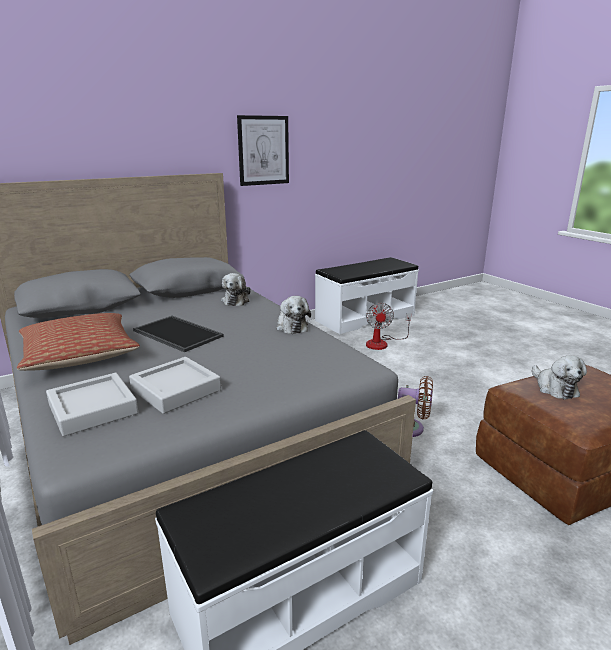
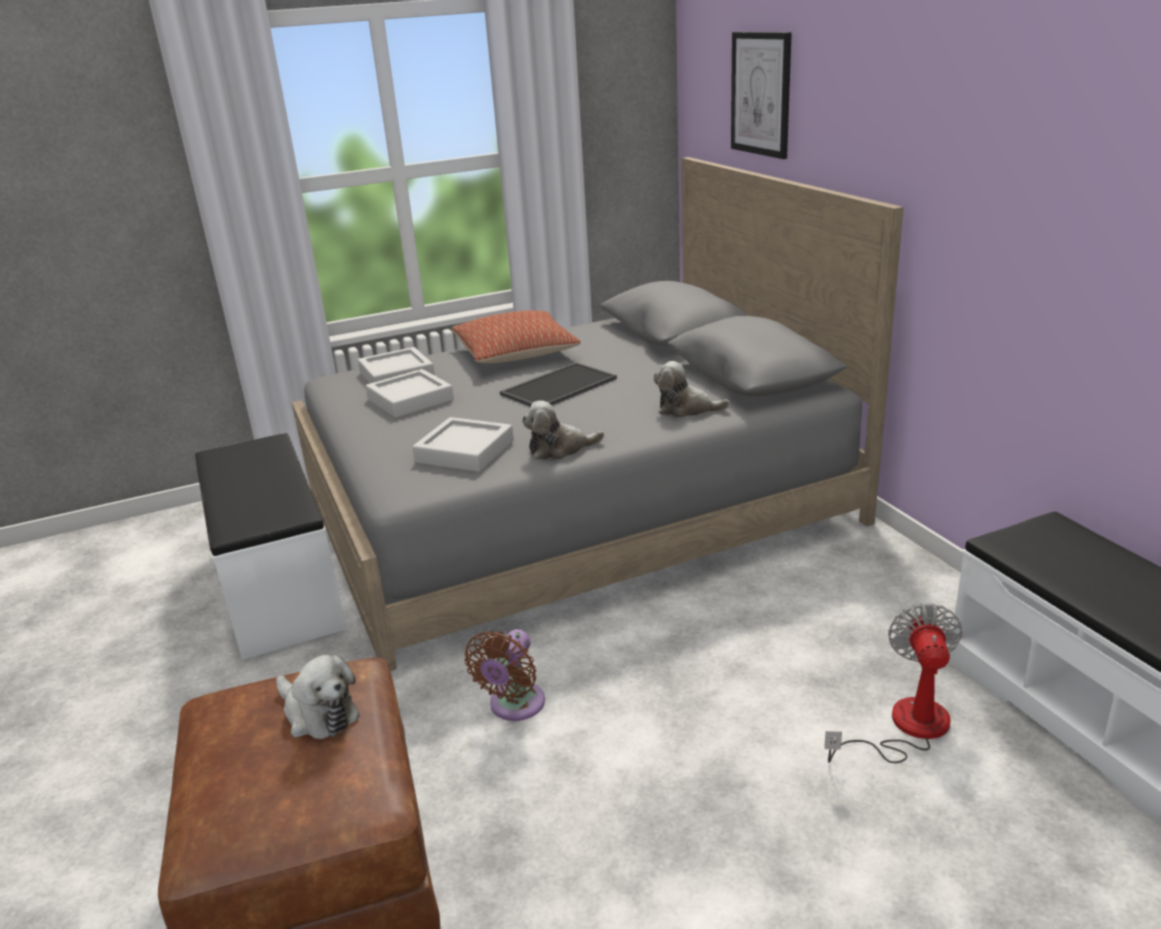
camera: 100 degrees right, 5 degrees up
(263, 150) = (998, 178): picture -> picture (761, 94)
(295, 353) = (465, 451): none -> grey tray
(382, 343) = (905, 728): fan -> fan turned 90 degrees clockwise
(554, 388) = (318, 713): plush toy -> plush toy turned 135 degrees counterclockwise

